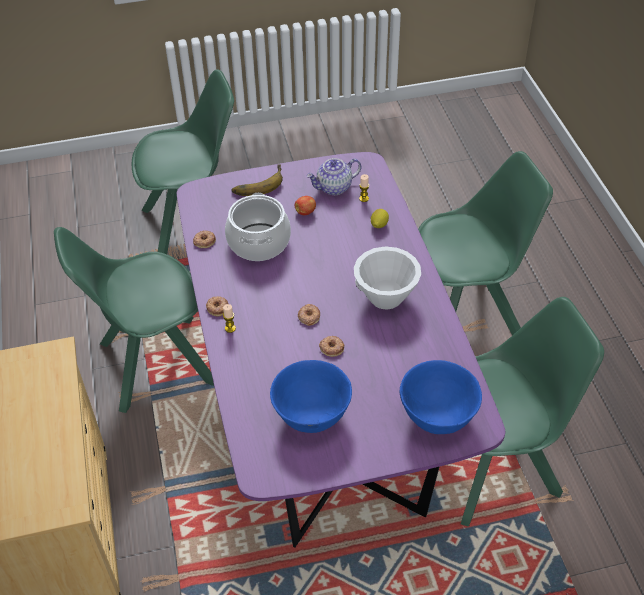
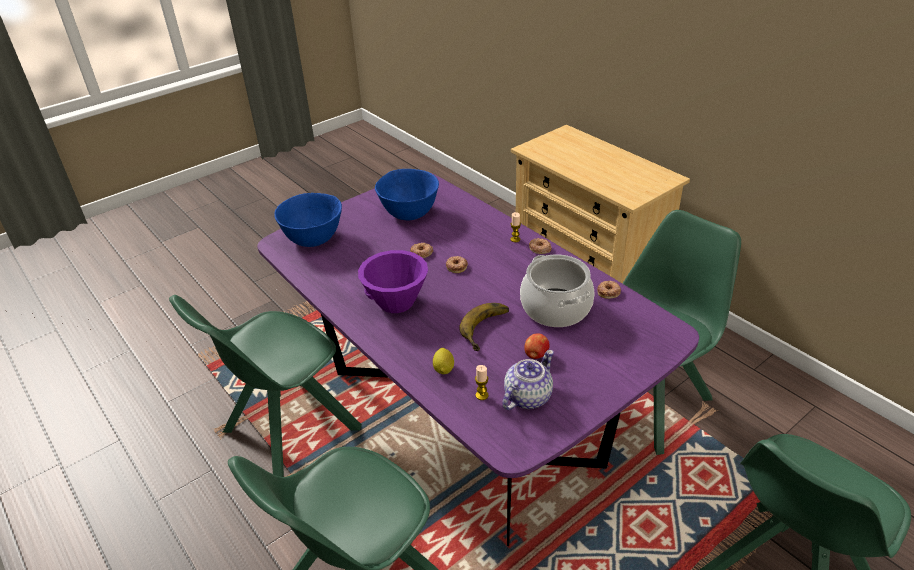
camera: 155 degrees right, 10 degrees down
(257, 183) = (620, 369): banana -> banana (489, 329)
(385, 296) = (397, 302): white bowl -> purple bowl

